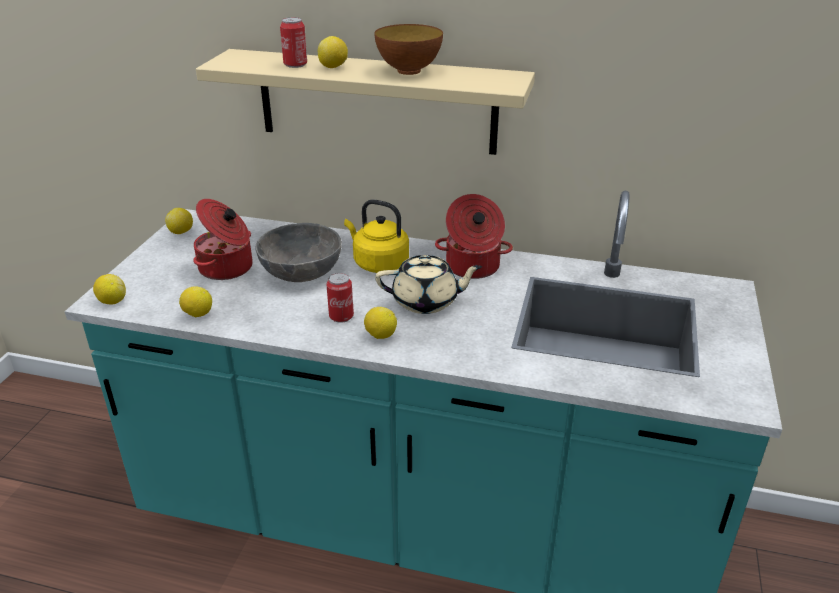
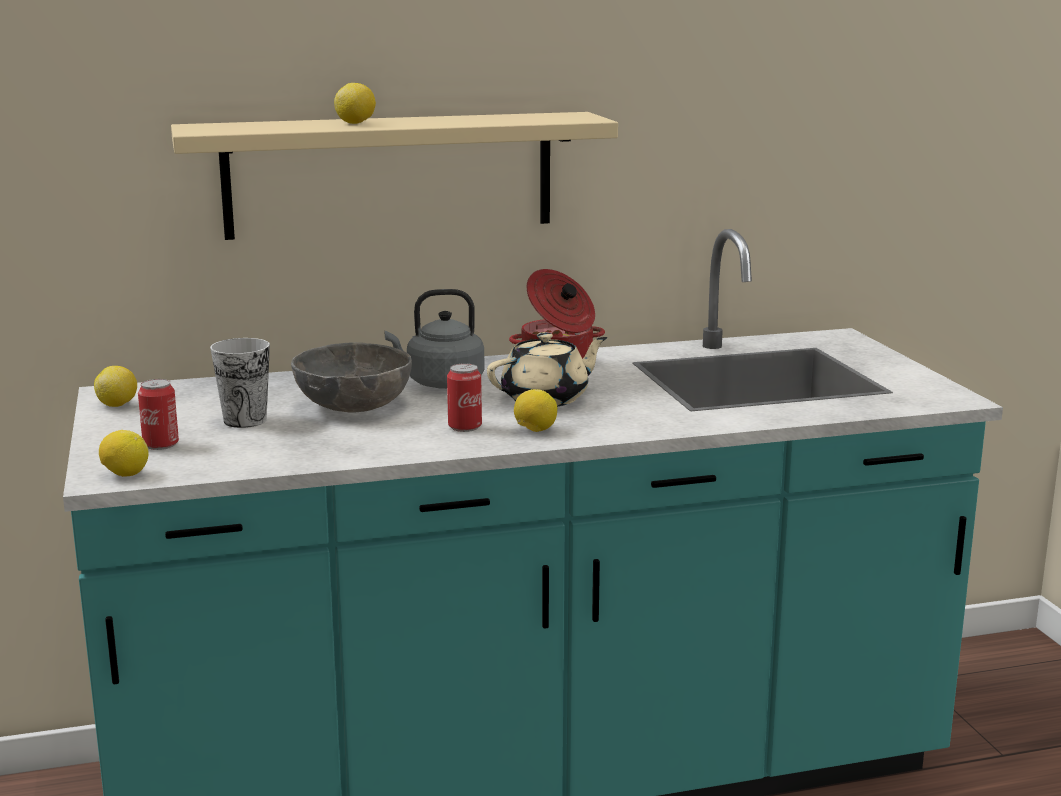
camera: 30 degrees left, 15 degrees down
(198, 314) = (272, 460): lemon -> none
(227, 268) = (245, 420): cooking pot -> cup
(295, 65) = (302, 125): can -> can (161, 445)
(378, 263) = (440, 383): yellow kettle -> grey kettle
(409, 71) = (453, 119): bowl -> none

